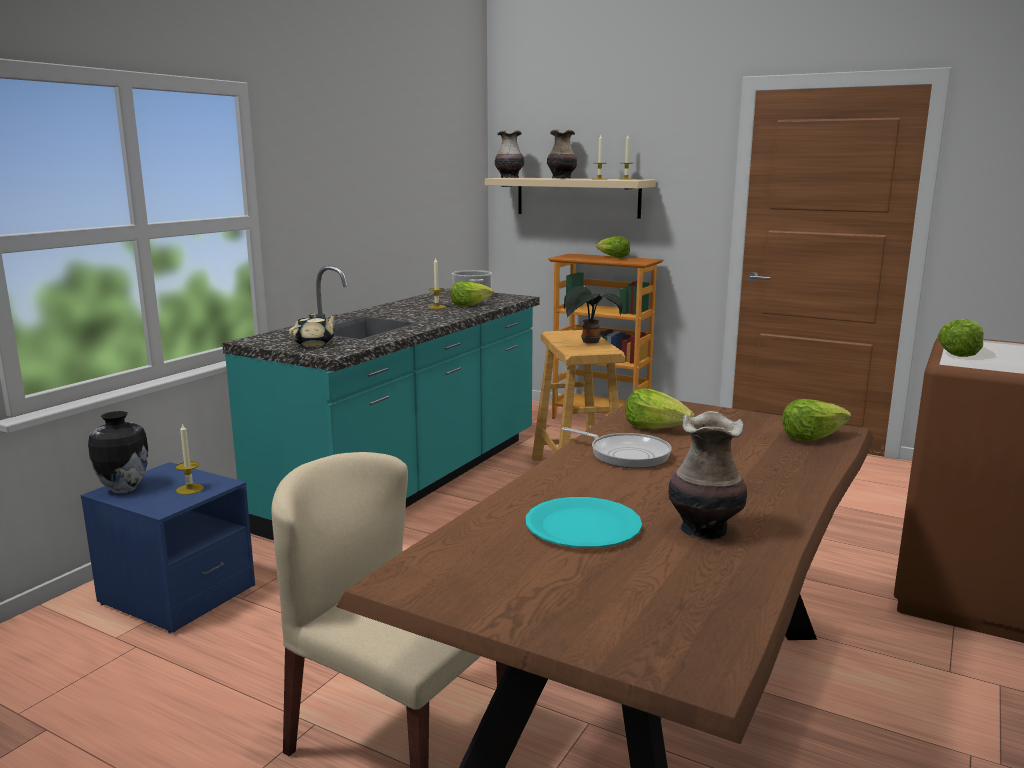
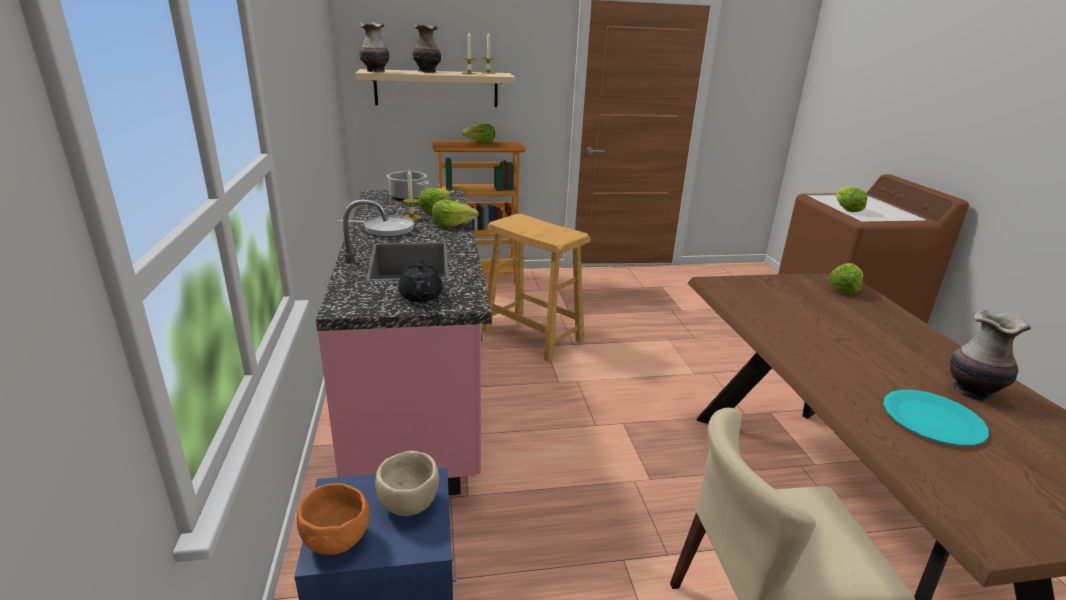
camera: 40 degrees left, 10 degrees up
(123, 489) = (335, 541): vase -> orange bowl
(190, 489) = (410, 504): candle -> beige bowl
(314, 344) = (421, 295): beige teapot -> black teapot
(409, 481) = (418, 386): turquoise counter -> pink counter
(589, 343) = (546, 228): potted plant -> none
(625, 454) = (809, 340): frying pan -> frying pan (386, 229)
(656, 428) = (769, 307): lettuce -> lettuce (453, 225)

